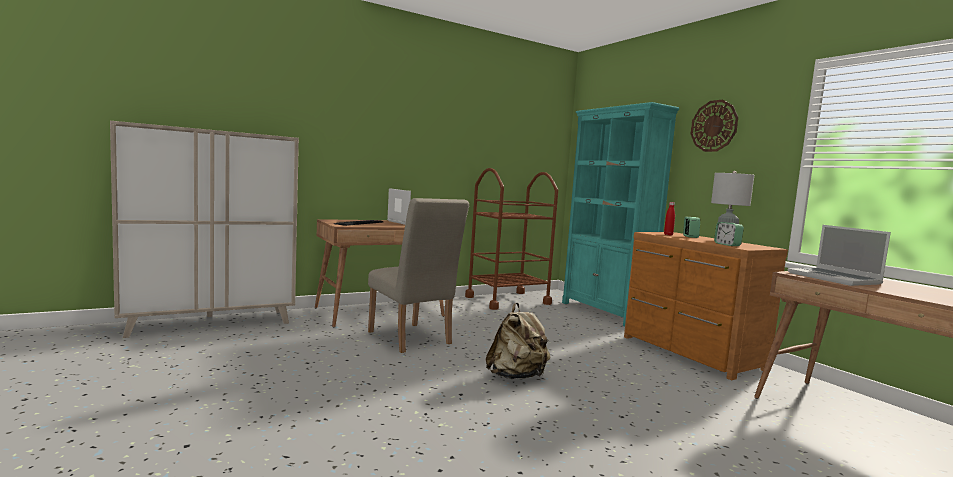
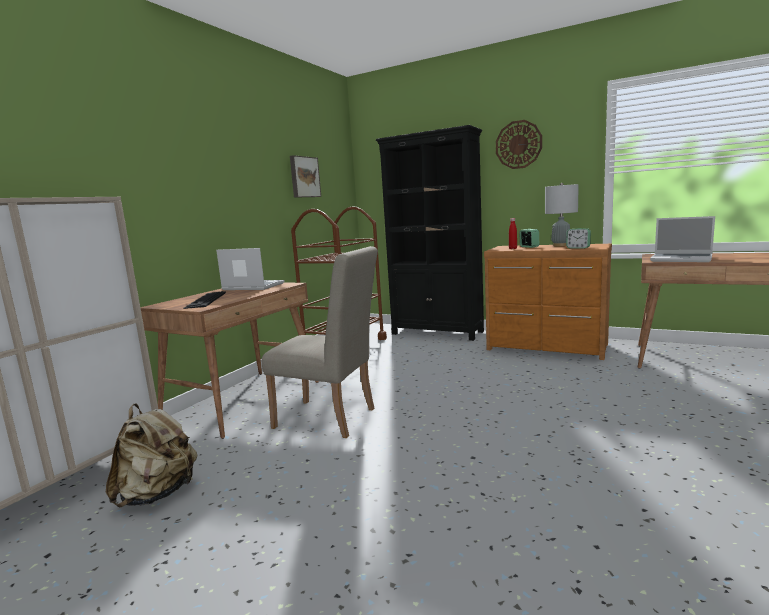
camera: 30 degrees left, 5 degrees up
(502, 140) = (304, 177): none -> picture
(516, 376) = (481, 418): beige backpack -> beige backpack (158, 494)
(605, 313) = (437, 333): turquoise bookcase -> black bookcase

